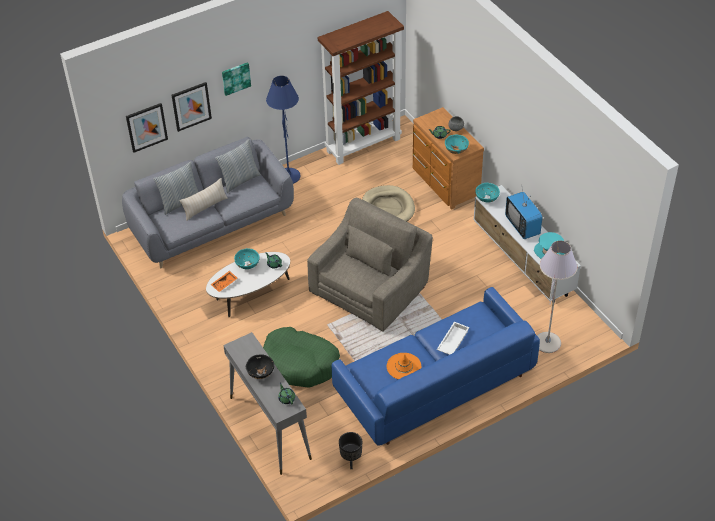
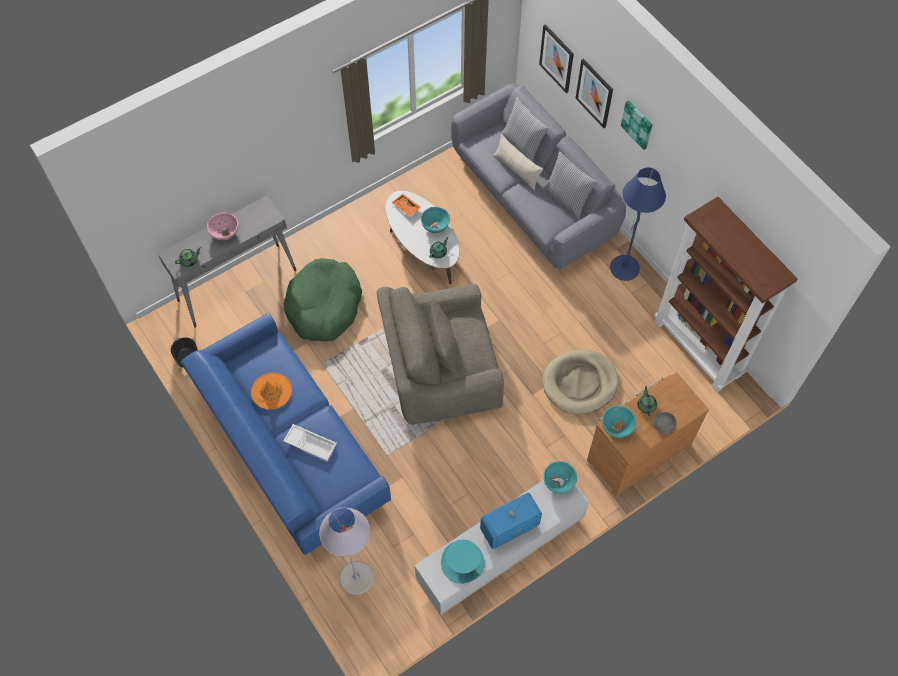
camera: 85 degrees right, 15 degrees up
(260, 373) = (225, 233): black bowl -> pink bowl
(370, 288) = (440, 370): grey armchair -> grey armchair turned 135 degrees clockwise

